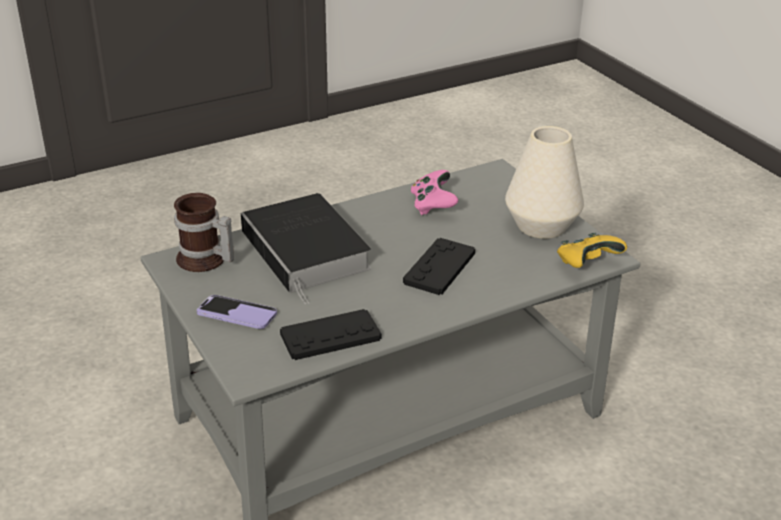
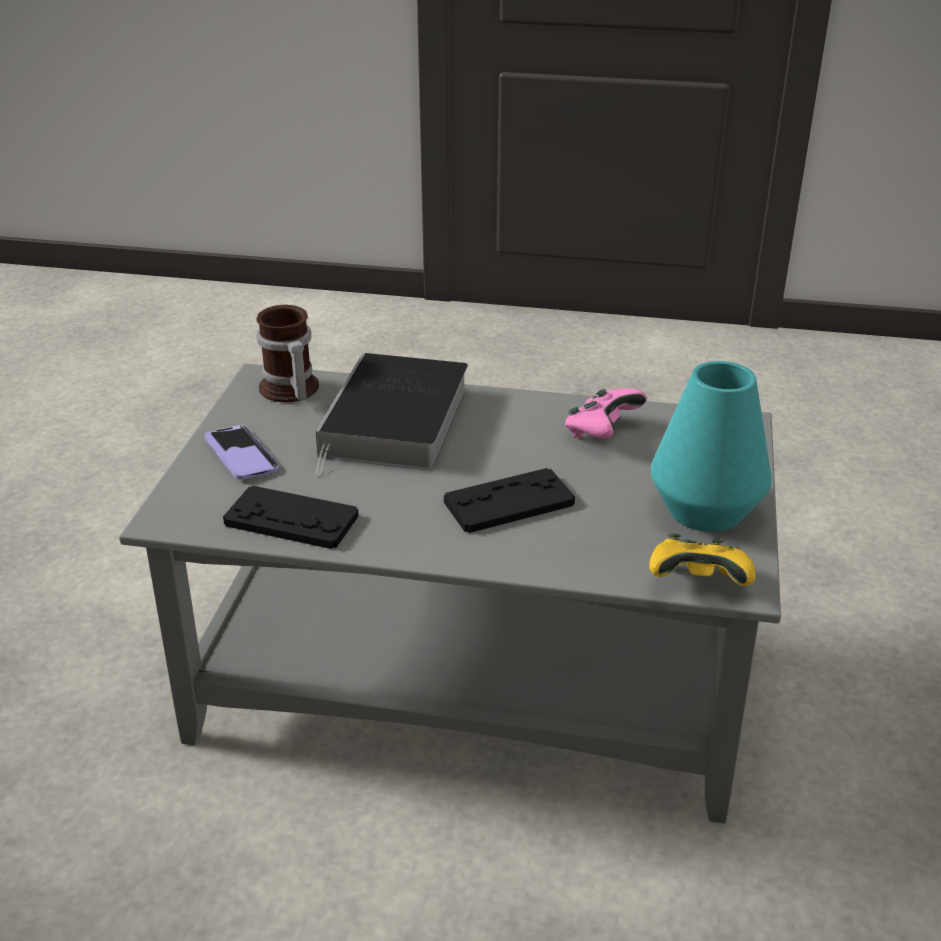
camera: 40 degrees right, 0 degrees up
(541, 225) = (705, 510): white vase -> turquoise vase

